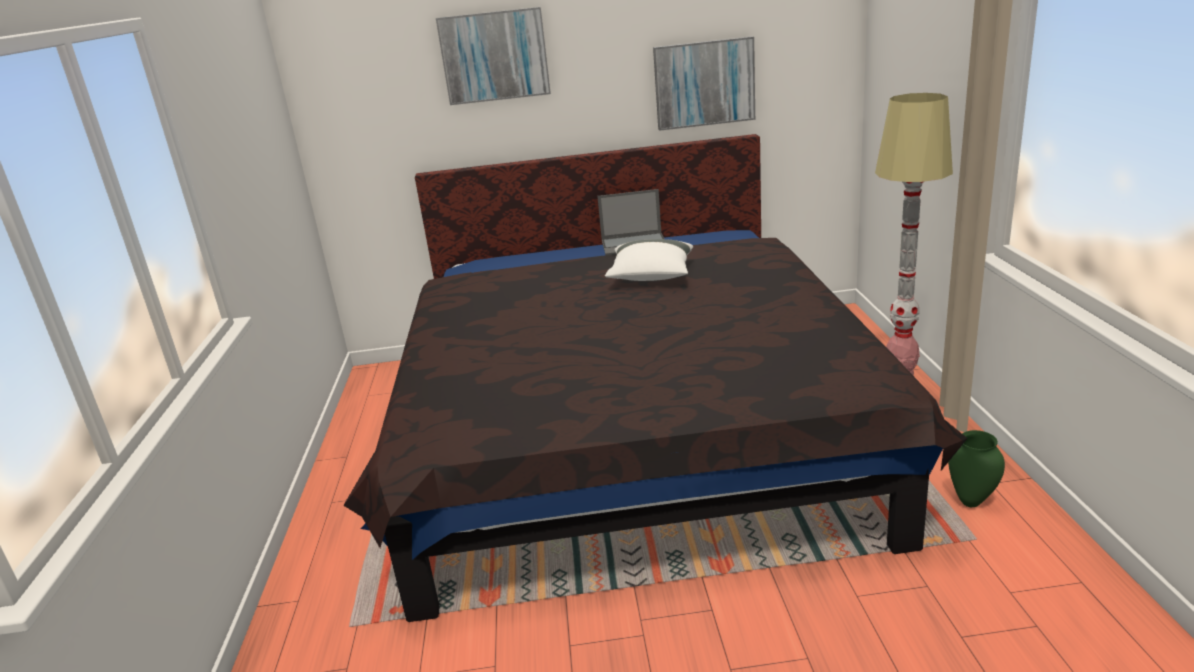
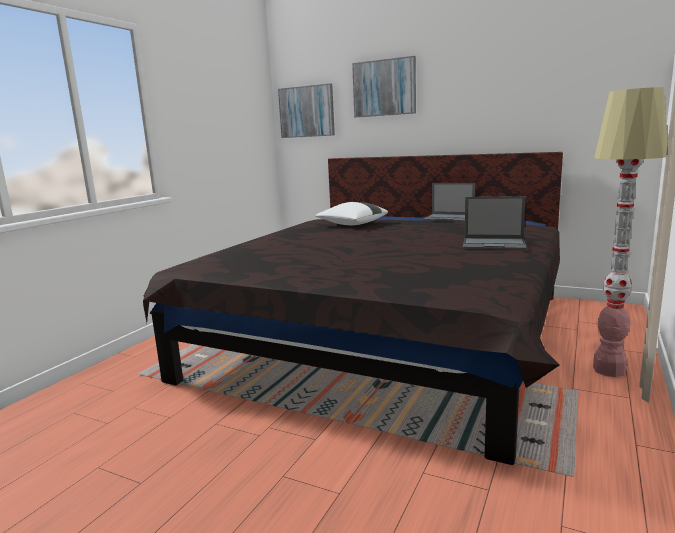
camera: 30 degrees right, 10 degrees down
(651, 276) = (430, 230): white pillow -> white pillow (351, 224)
(704, 83) = (525, 111): picture -> picture (307, 111)
(766, 290) = (494, 244): none -> laptop
(972, 501) = (601, 450): green vase -> none

